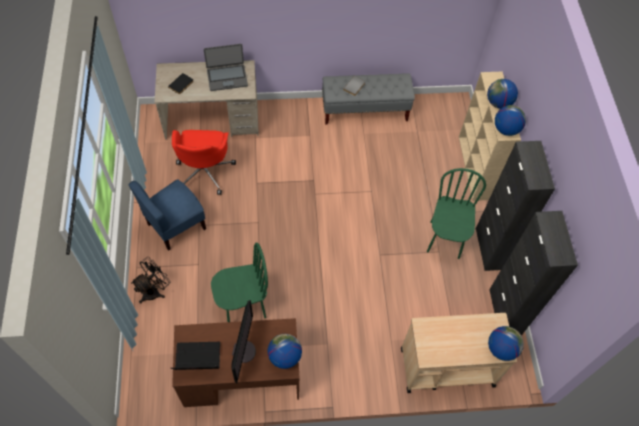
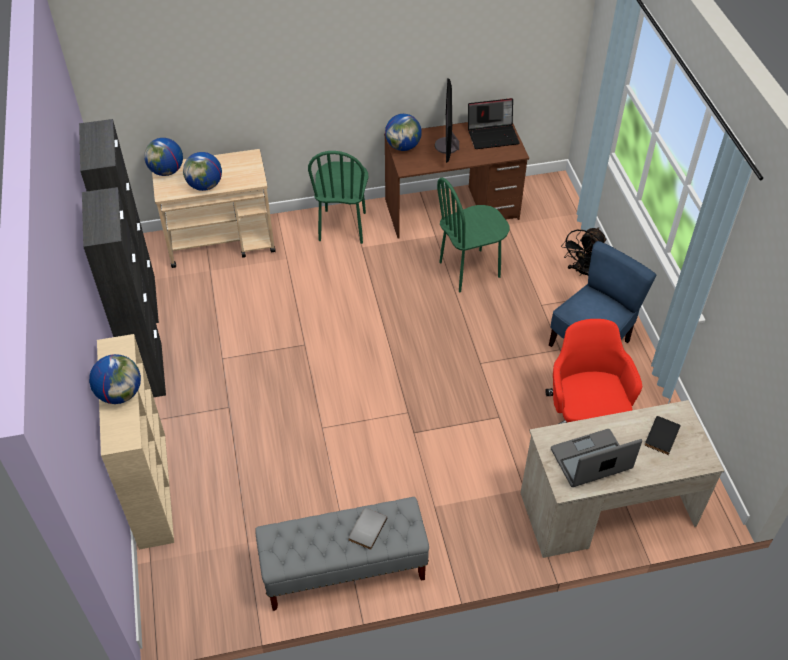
camera: 175 degrees right, 10 degrees down
(445, 240) = (212, 374): green chair -> green chair (343, 226)
(506, 129) = (117, 352): globe -> globe (205, 185)

